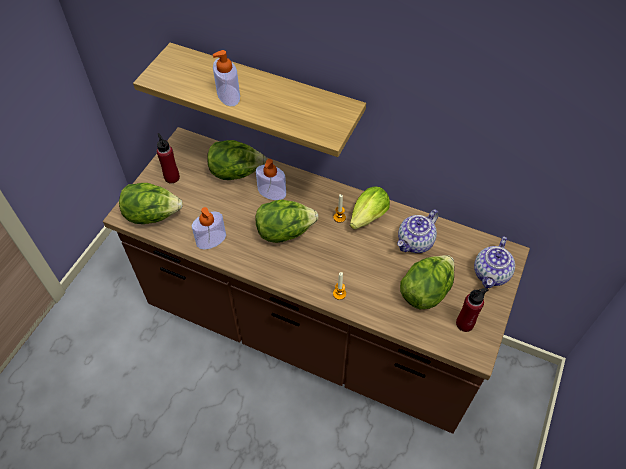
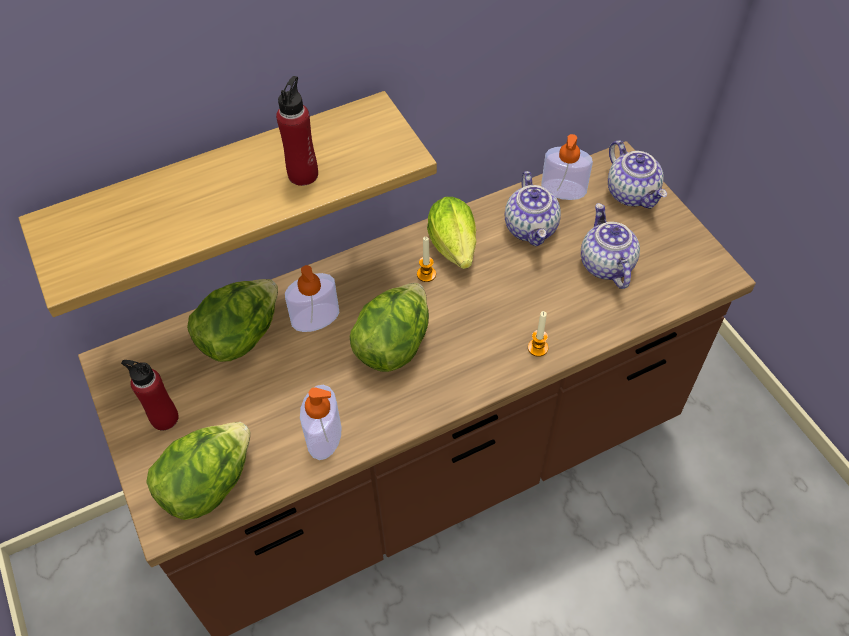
camera: 50 degrees left, 0 degrees up
(228, 95) = (212, 212): soap dispenser -> soap dispenser (563, 189)
(425, 291) = (605, 264): lettuce -> teapot
(465, 324) = (676, 259): red bottle -> red bottle (303, 174)

